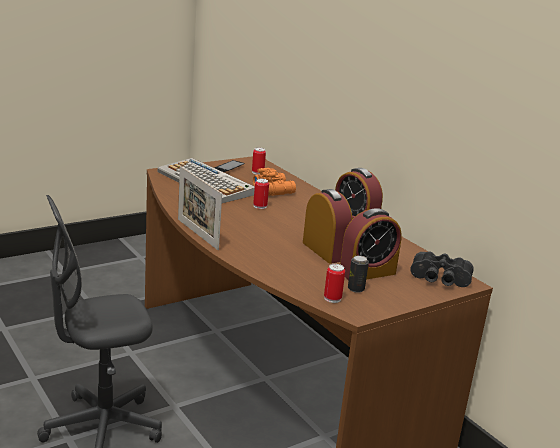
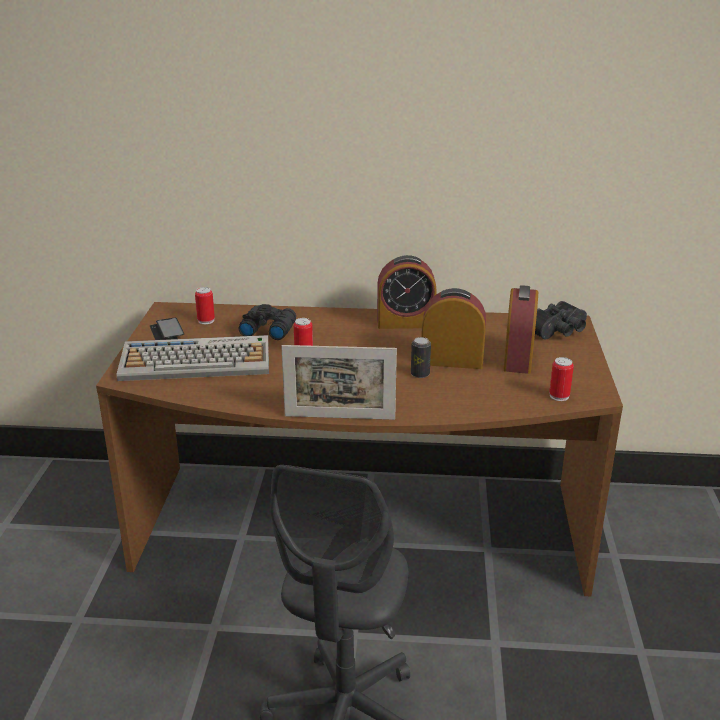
camera: 50 degrees left, 5 degrees up
(274, 189) = (267, 329): orange binoculars -> black binoculars
(356, 289) = (547, 376): can -> can (420, 374)

